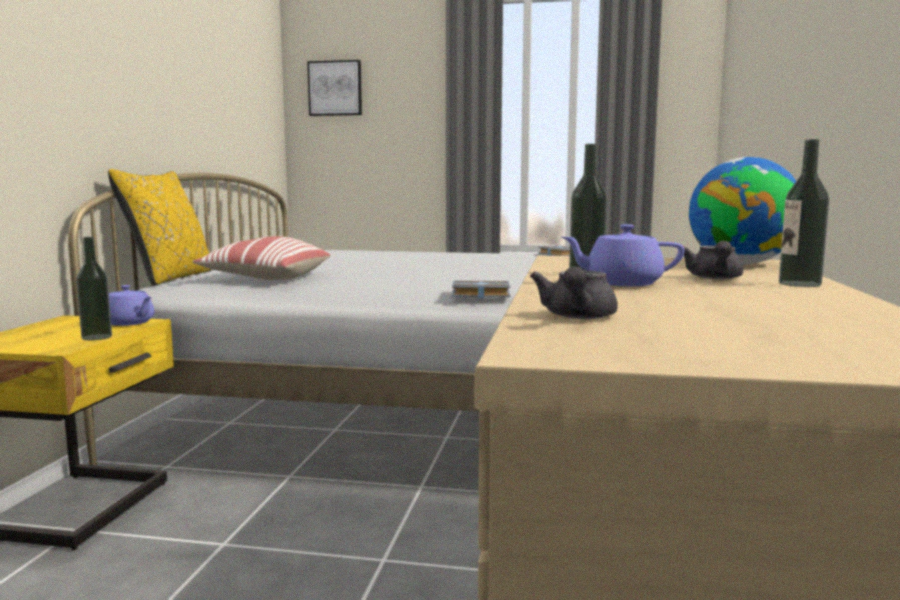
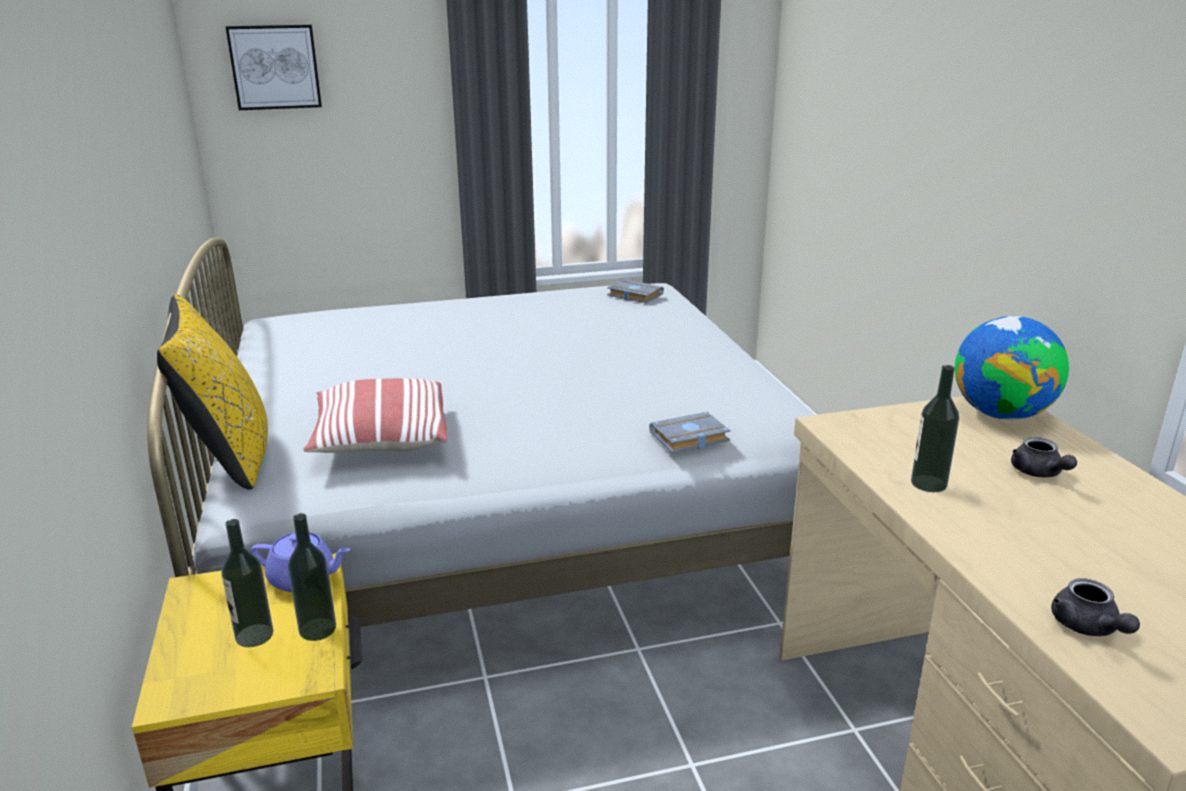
camera: 25 degrees left, 15 degrees up
(621, 283) = (994, 510): purple teapot -> none
(799, 284) = (1113, 476): bottle -> bottle (254, 635)

